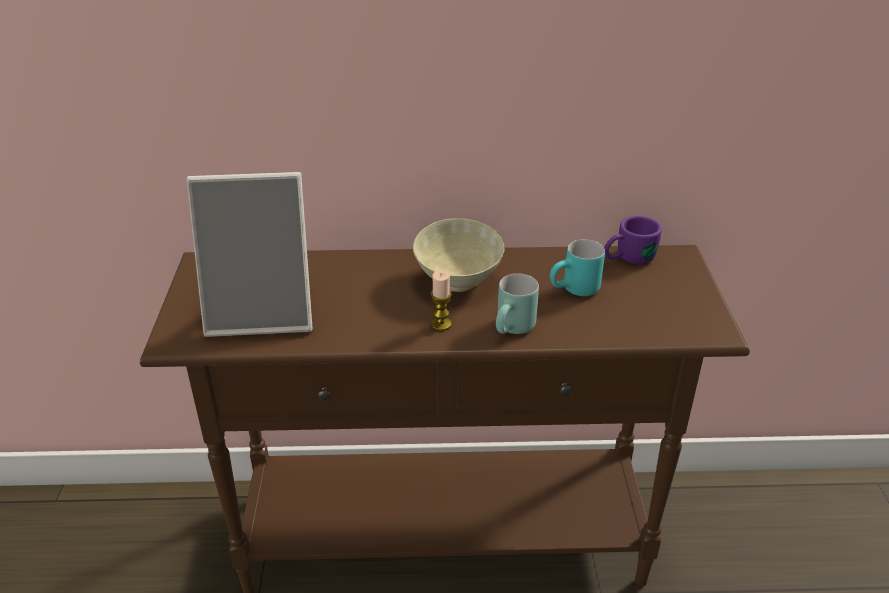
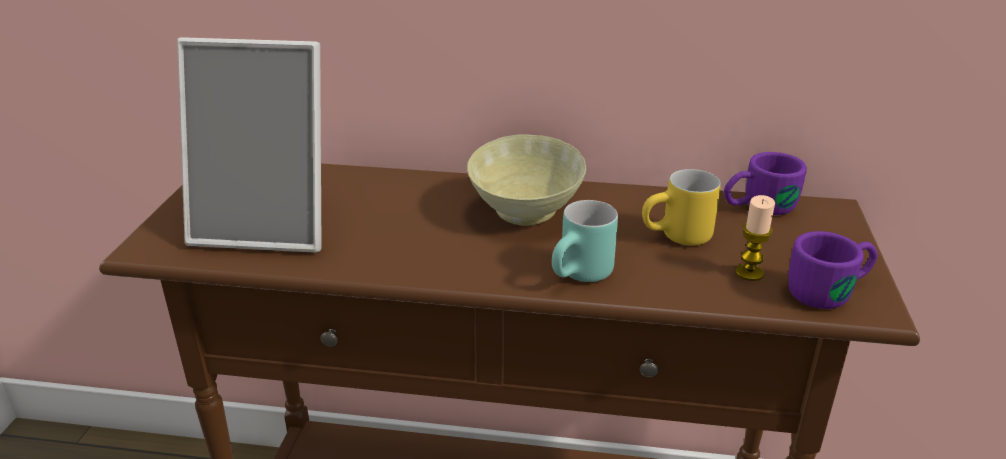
camera: 10 degrees right, 5 degrees down
(441, 324) = (486, 261): candle -> candle (749, 273)
(575, 291) = (678, 239): turquoise mug -> yellow mug
(688, 322) = (831, 291): none -> purple mug

